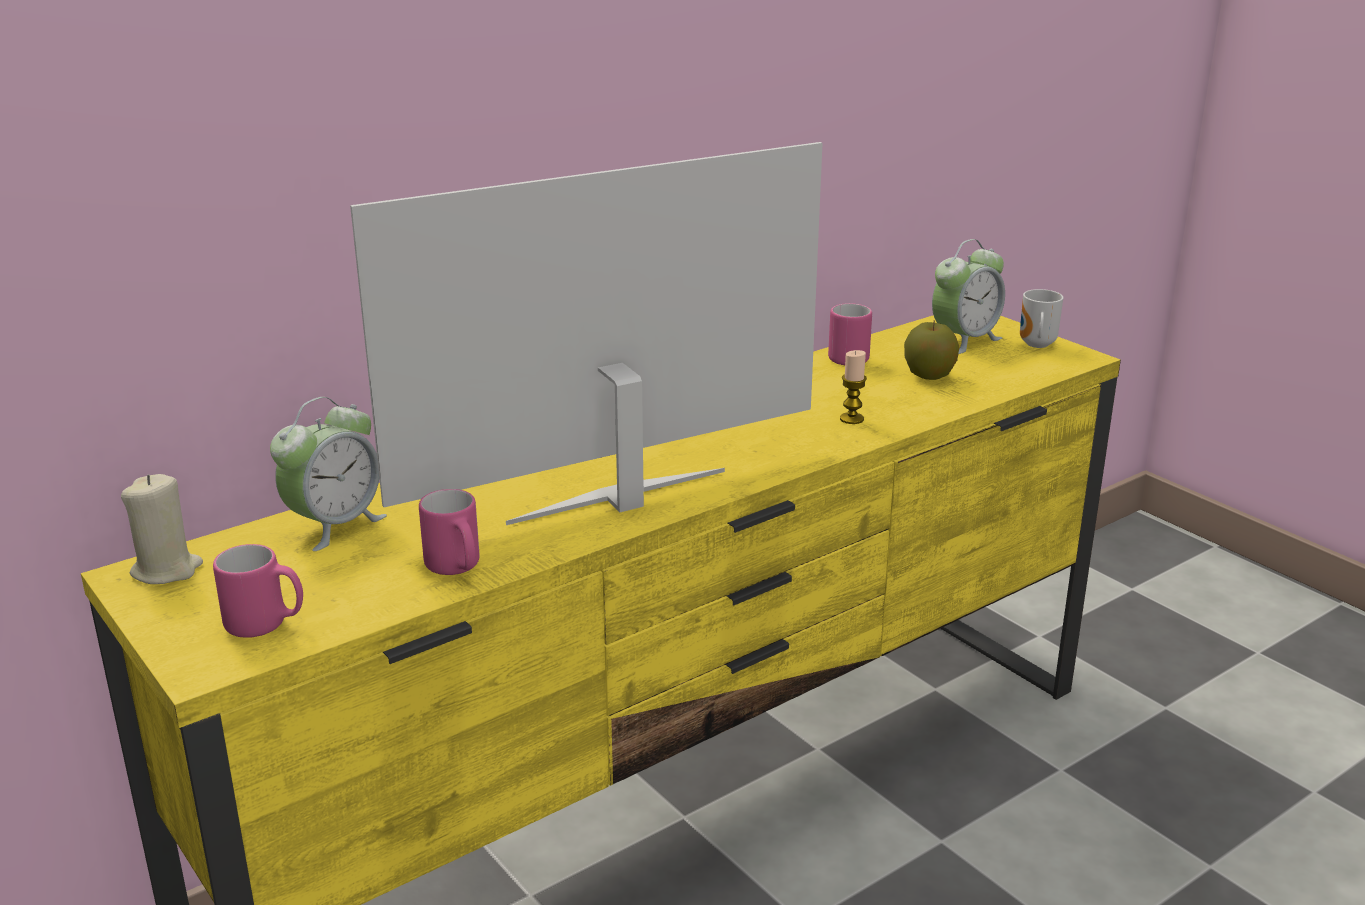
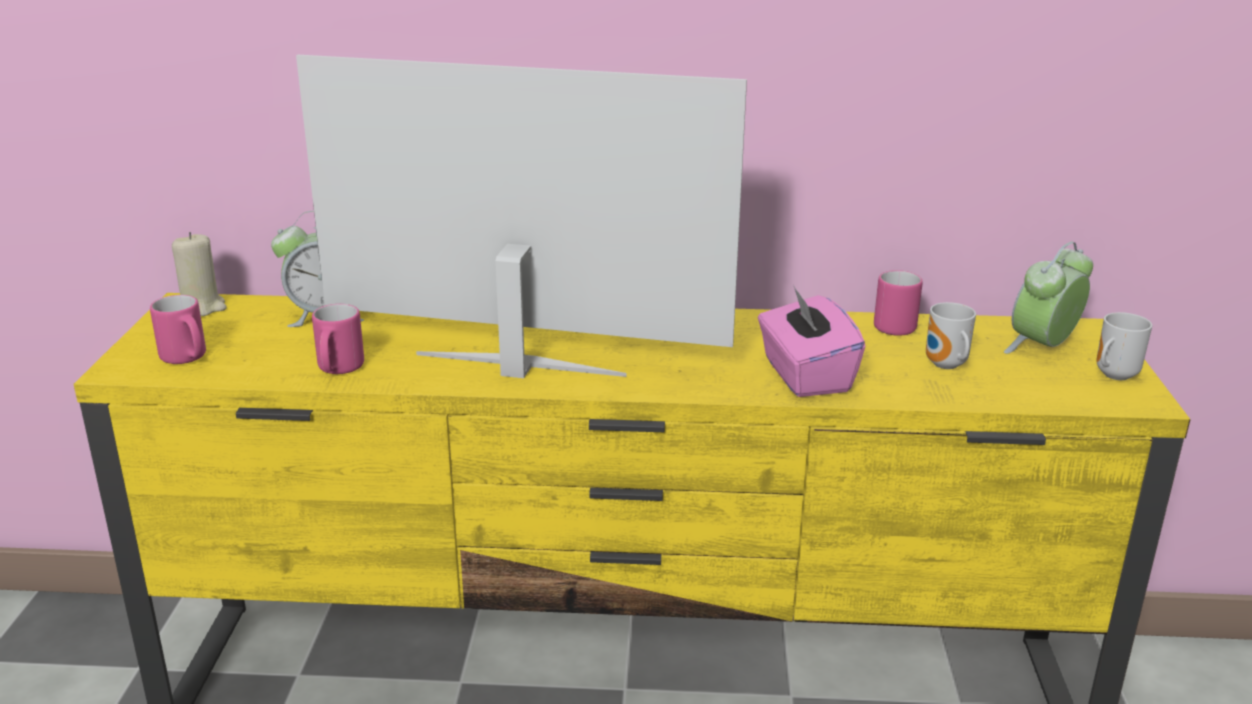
camera: 40 degrees right, 0 degrees up
(851, 419) = (805, 375): candle -> pink tissue box
(929, 376) = (945, 366): apple -> mug
(964, 340) = (1042, 348): alarm clock -> alarm clock turned 135 degrees clockwise

